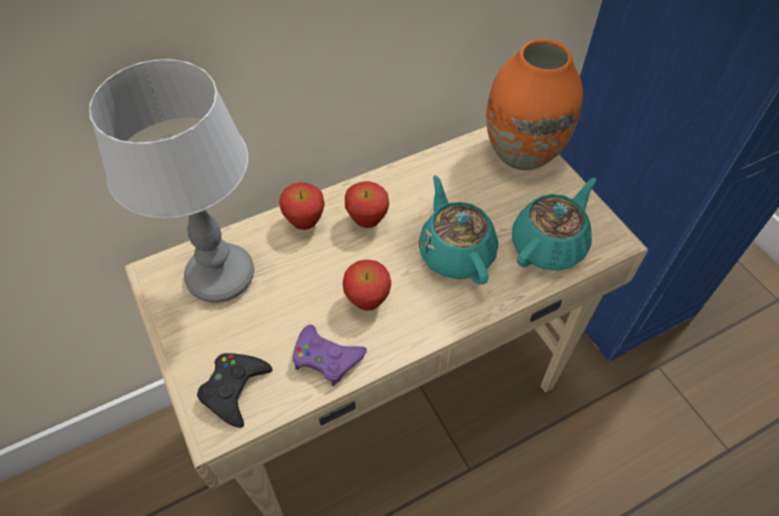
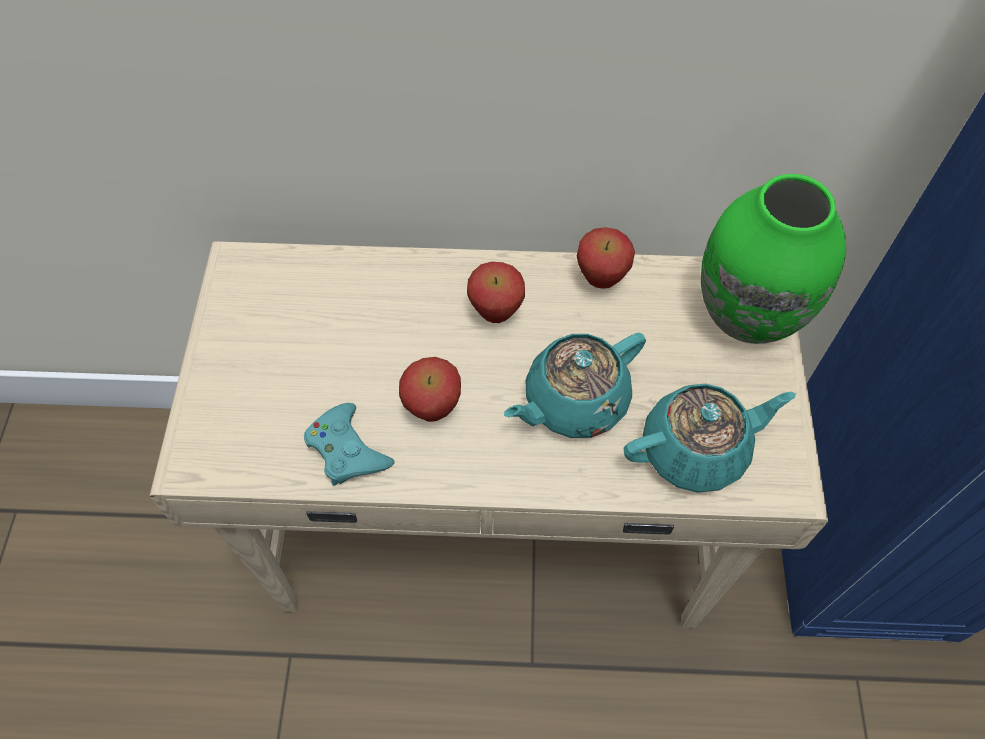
camera: 30 degrees right, 5 degrees up
(220, 276) = (297, 300): table lamp -> none
(234, 389) = (234, 434): black game controller -> none
(305, 223) = (425, 281): apple -> apple (601, 279)
(326, 358) = (347, 450): purple game controller -> turquoise game controller
(455, 252) = (573, 401): turquoise teapot -> turquoise teapot turned 135 degrees counterclockwise
(521, 153) = (746, 314): orange vase -> green vase

